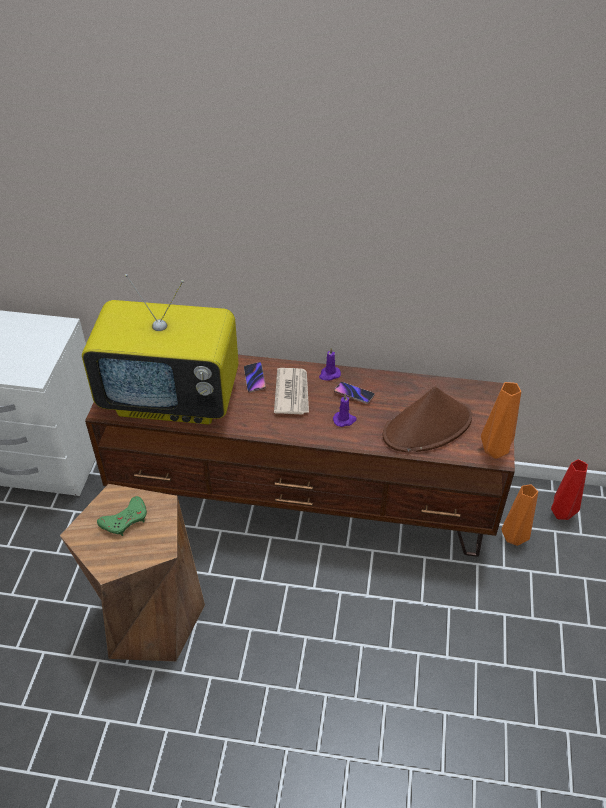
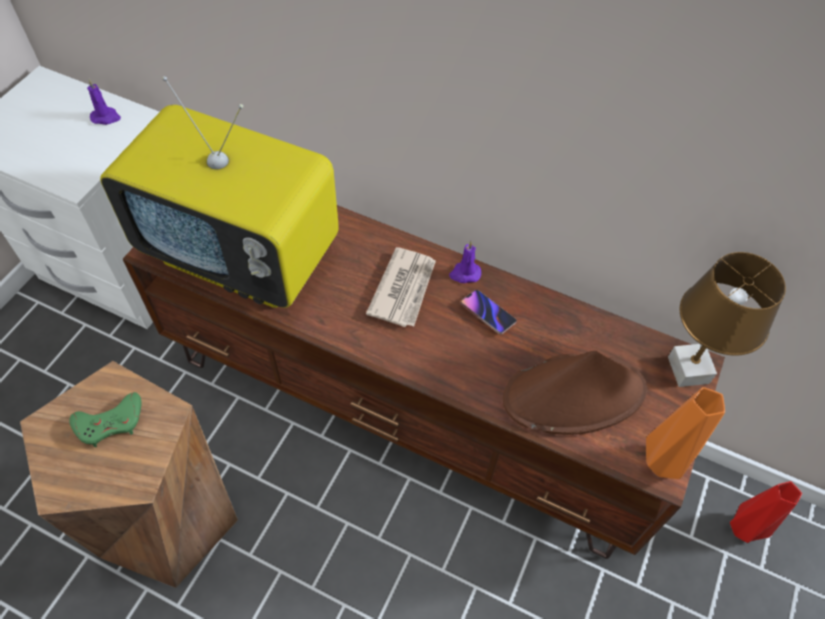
camera: 15 degrees right, 10 degrees up
(254, 379) = (362, 254): phone -> none
(344, 420) = (460, 351): purple candle -> purple candle (106, 117)
(492, 396) = (687, 369): none -> brown table lamp
(512, 538) = (663, 545): orange vase -> none

